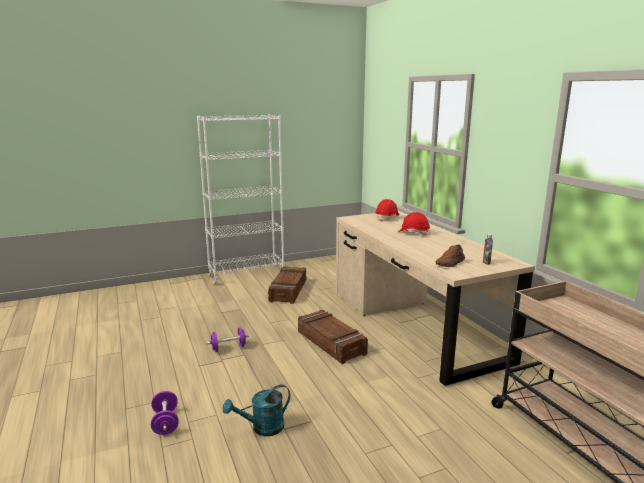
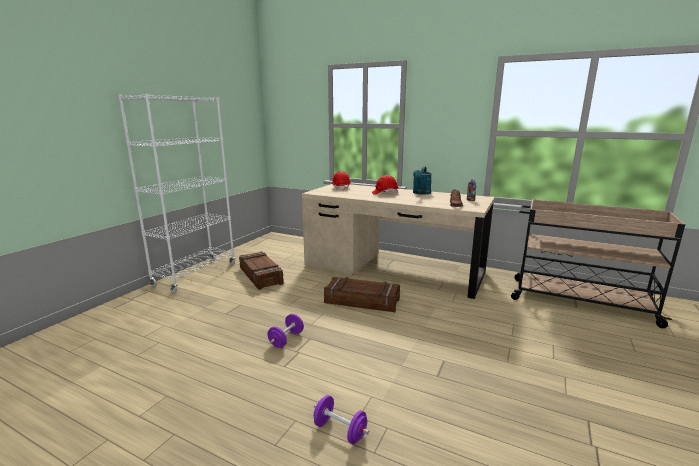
camera: 40 degrees left, 0 degrees up
(262, 428) = (423, 385): turquoise watering can -> turquoise watering can (421, 193)

